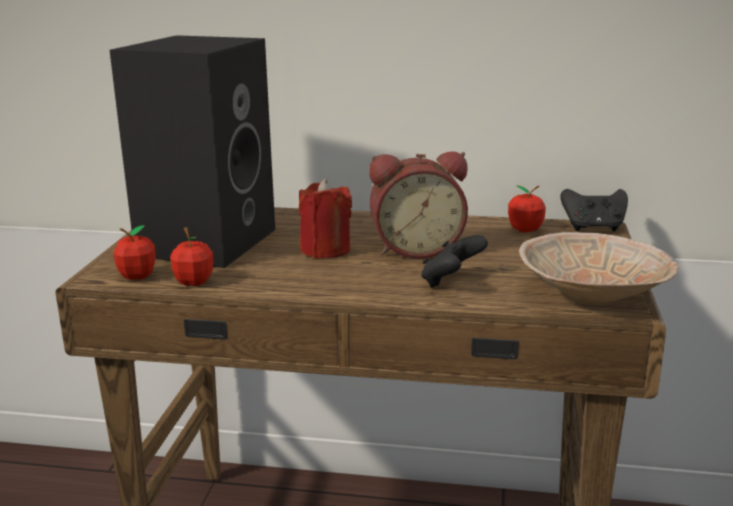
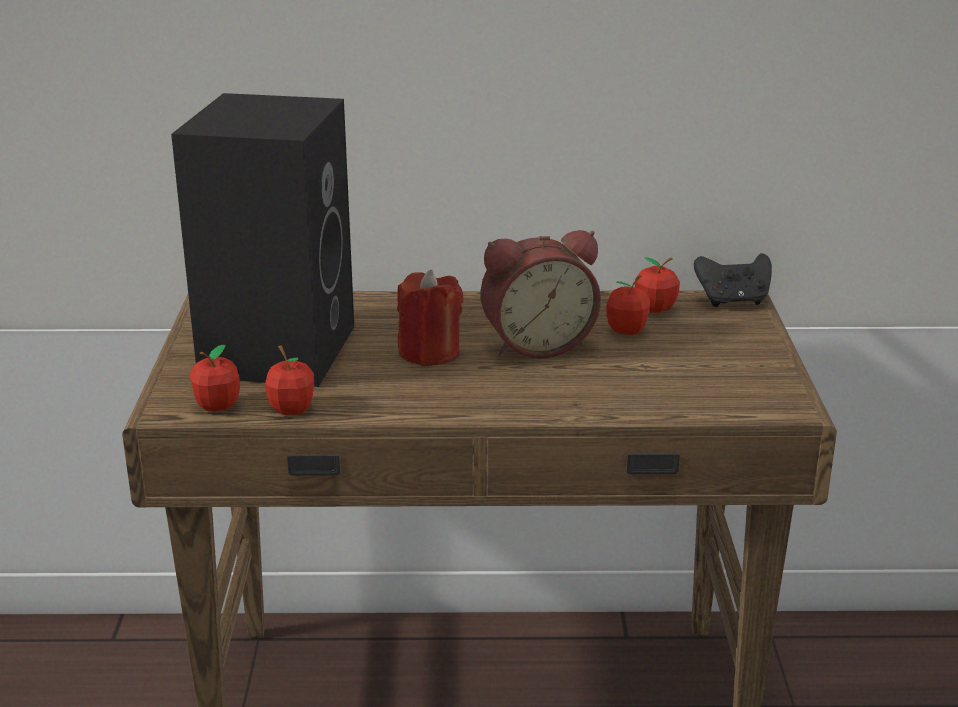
camera: 10 degrees left, 5 degrees up
(451, 282) = (592, 388): black game controller -> none
(495, 243) = (626, 331): none -> apple
(594, 297) = (755, 397): beige bowl -> none

